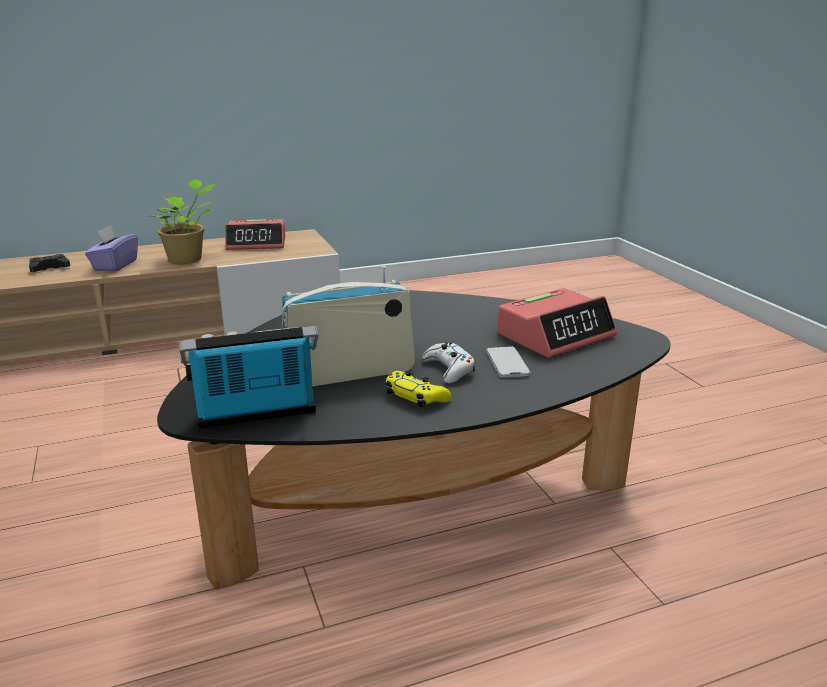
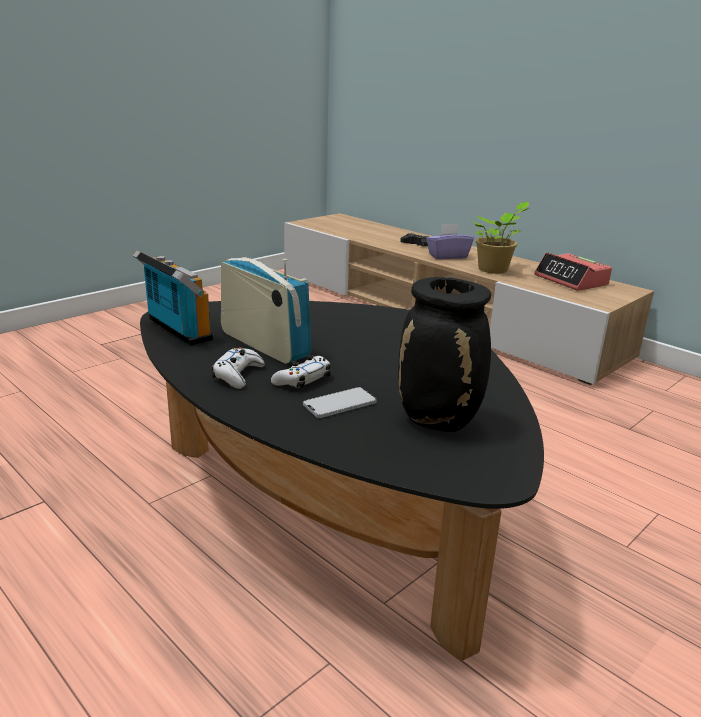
camera: 65 degrees right, 0 degrees up
(416, 396) = (238, 375): yellow game controller -> white game controller
(555, 335) = (440, 421): alarm clock -> black vase

